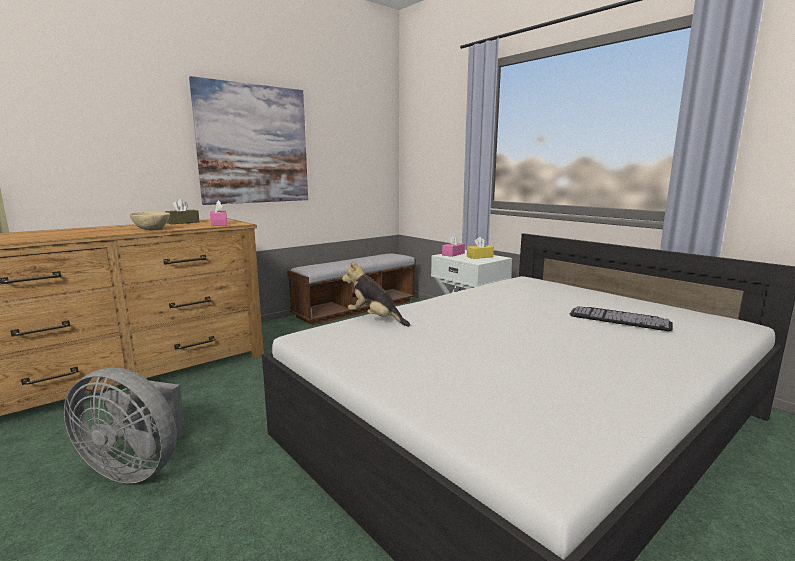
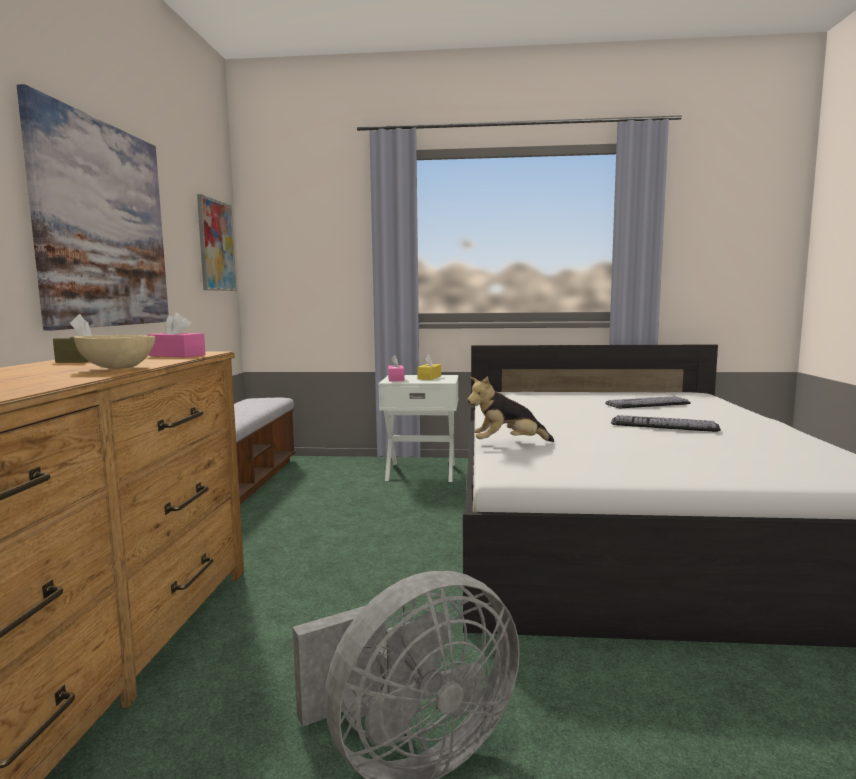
camera: 45 degrees left, 5 degrees down
(371, 148) = (216, 246): none -> picture
(548, 340) = (664, 424): none -> keyboard

